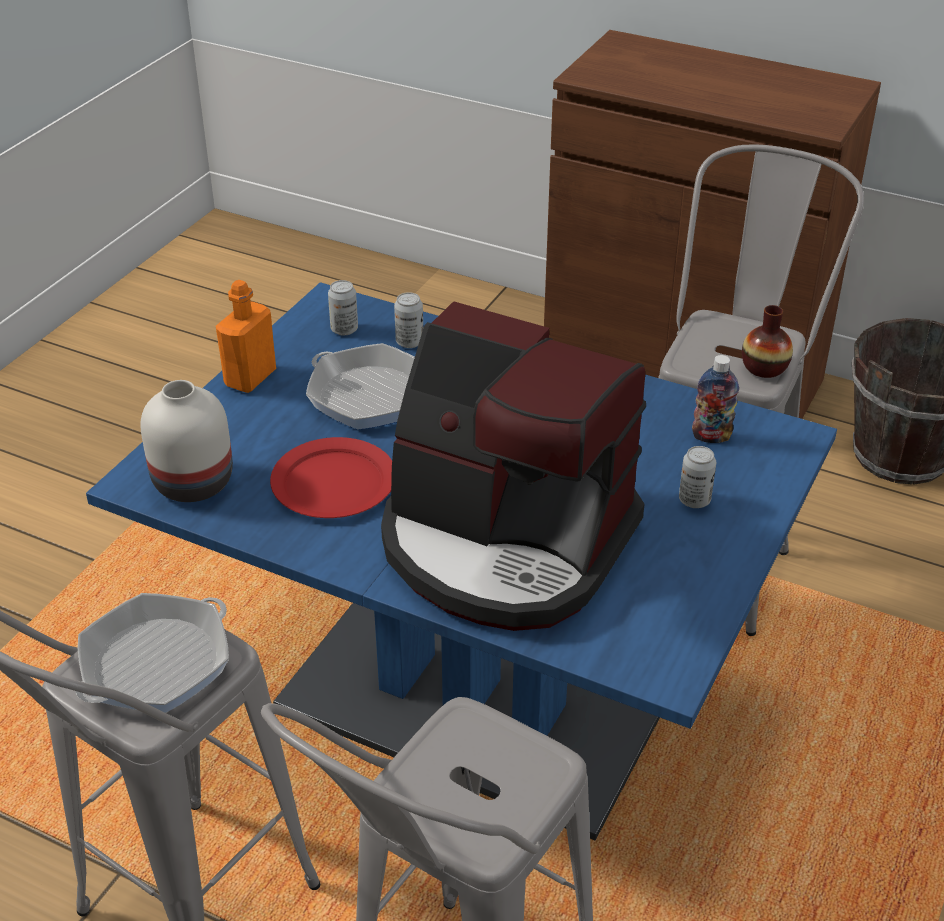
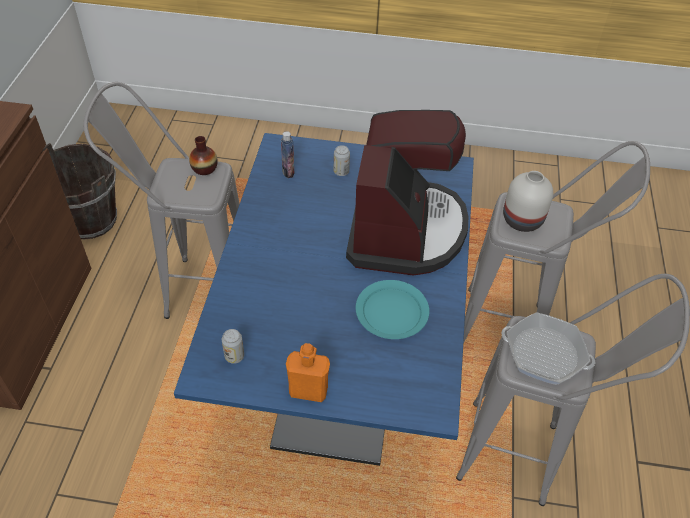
camera: 110 degrees left, 10 degrees up
(194, 483) = (423, 379): white vase -> white vase (522, 219)
(334, 482) = (391, 311): red plate -> turquoise plate
(370, 396) = (305, 319): frying pan -> none
(409, 342) = (239, 316): can -> none

